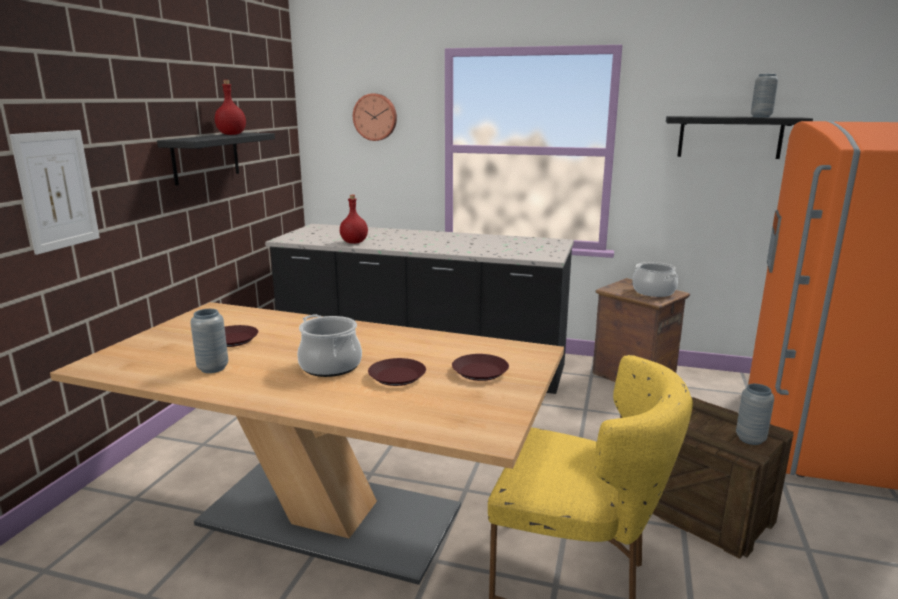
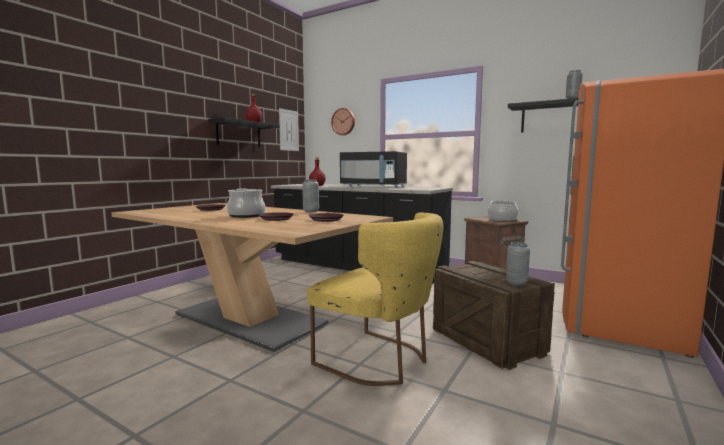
camera: 15 degrees right, 10 degrees down
(57, 190) = (143, 131): picture -> picture (288, 130)
(213, 368) = (186, 214): grey vase -> grey vase (311, 211)
(452, 243) = (373, 186): none -> black microwave

